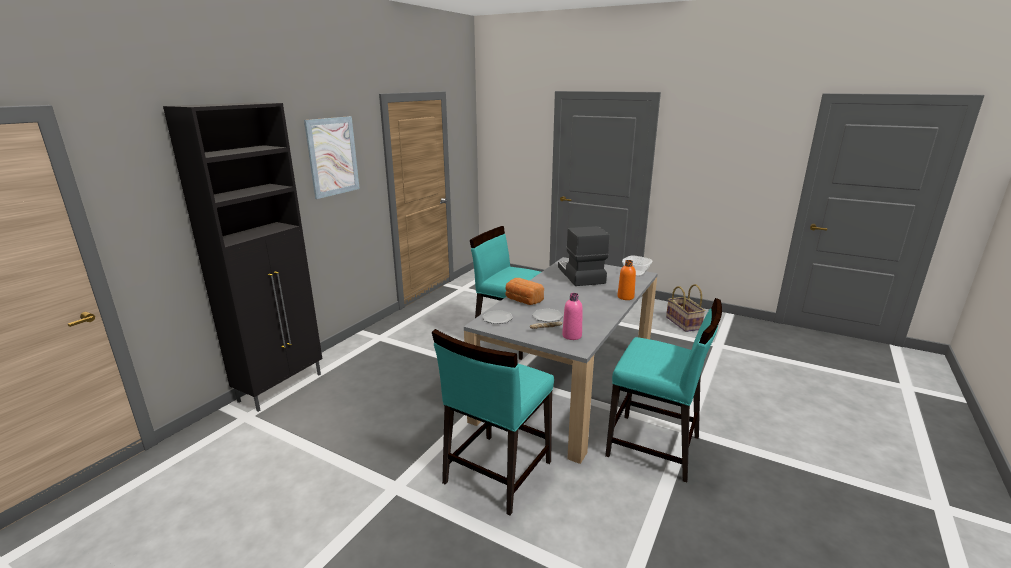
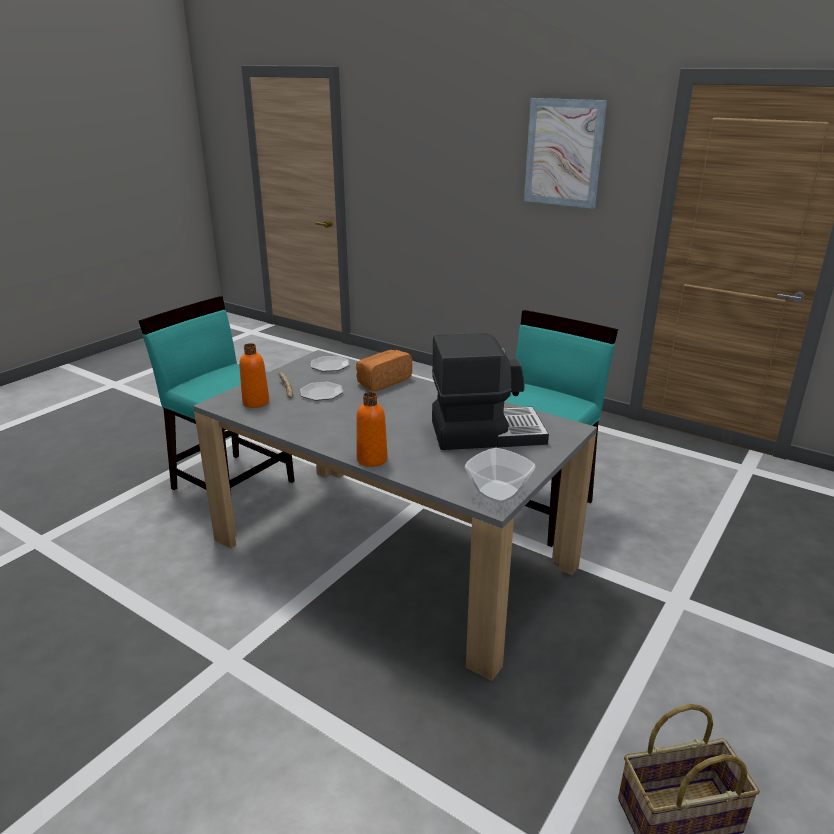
camera: 95 degrees right, 5 degrees up
(282, 387) = (422, 373): black cabinet -> none
(572, 336) = (256, 402): pink bottle -> orange bottle
(654, 447) = (209, 611): turquoise chair -> none

